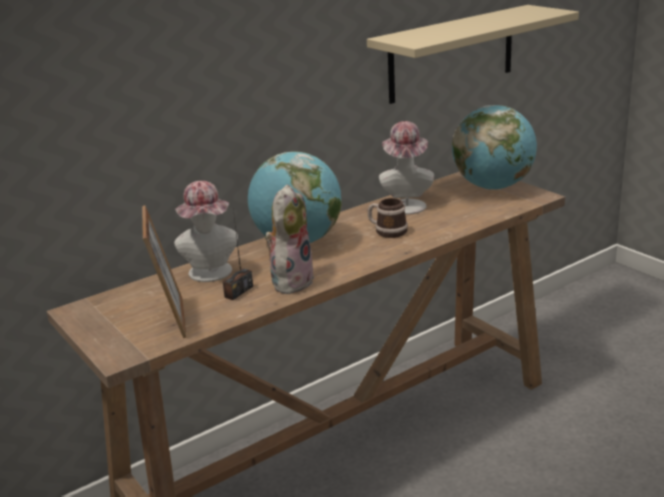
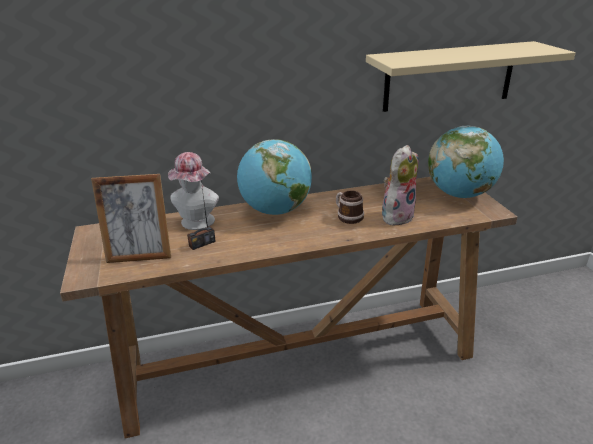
camera: 20 degrees right, 5 degrees up
(171, 319) = (140, 255): picture frame -> picture frame turned 75 degrees clockwise
(291, 281) = (245, 244): plush toy -> plush toy (396, 215)
(406, 204) = (379, 196): hat -> none

